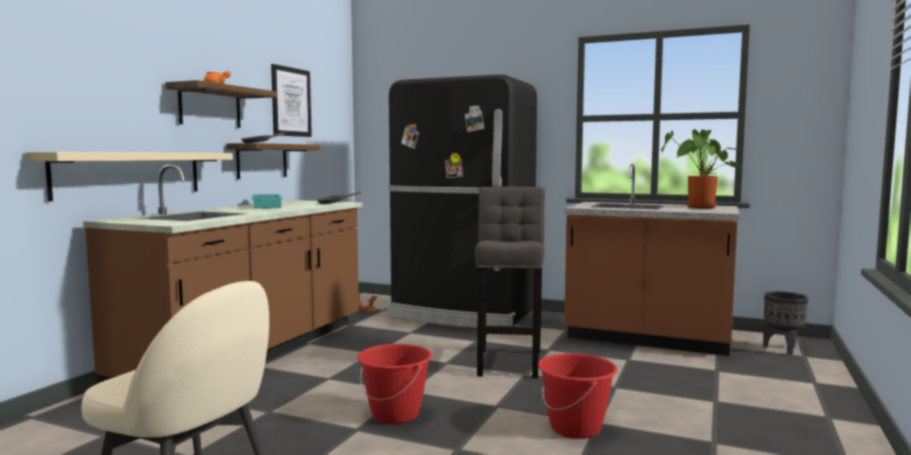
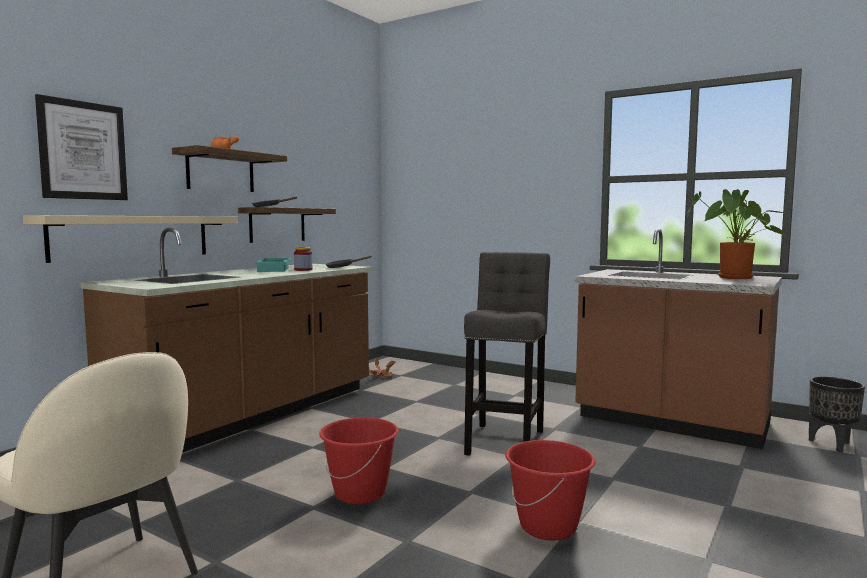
camera: 10 degrees right, 0 degrees up
(291, 102) = (310, 166): picture -> picture (83, 150)
(298, 206) = (303, 270): none -> jar
(462, 314) = (477, 384): black fridge -> none

